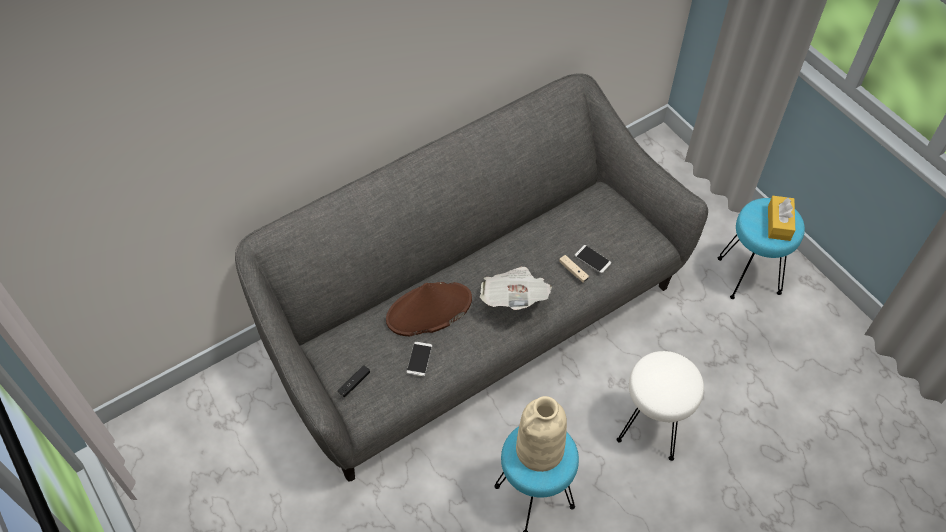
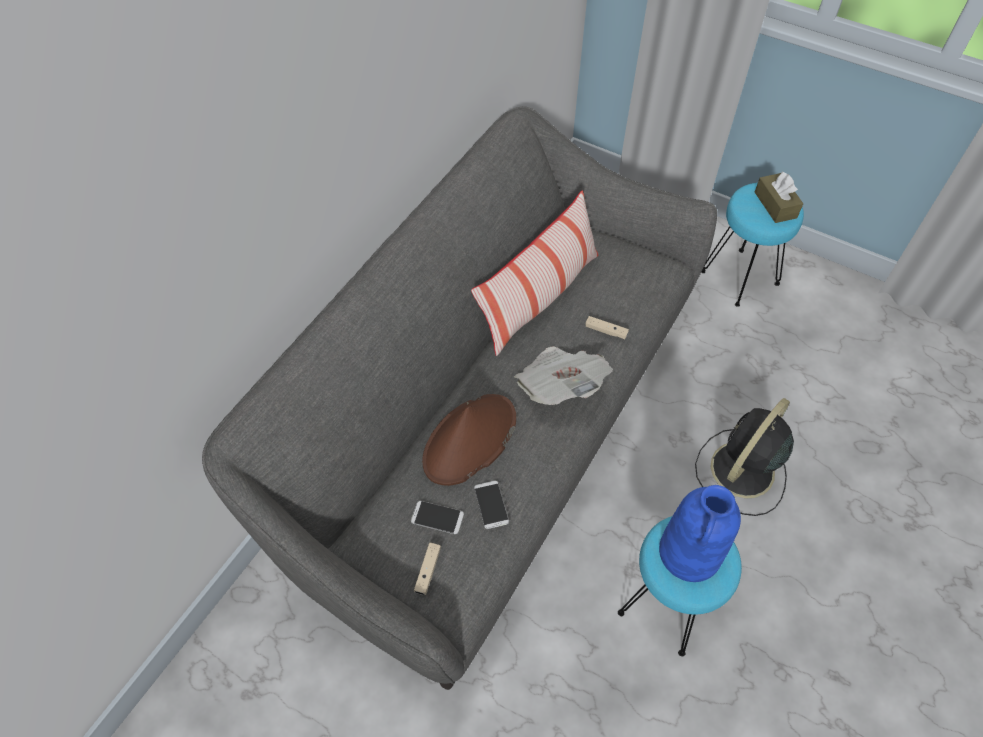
camera: 25 degrees left, 0 degrees up
(354, 383) = (428, 571): black game controller -> beige game controller
(538, 227) = (539, 297): none -> pillow
(539, 450) = (690, 554): beige vase -> blue vase
(592, 259) = (618, 310): phone -> phone (437, 517)
(651, 427) = (740, 472): white stool -> black fan
(779, 223) = (775, 205): yellow tissue box -> brown tissue box

